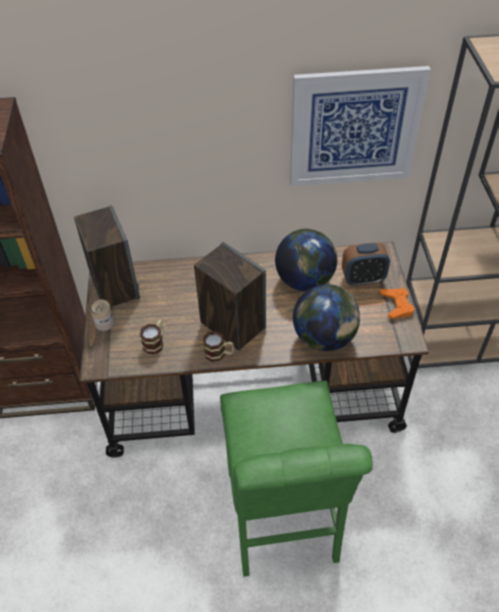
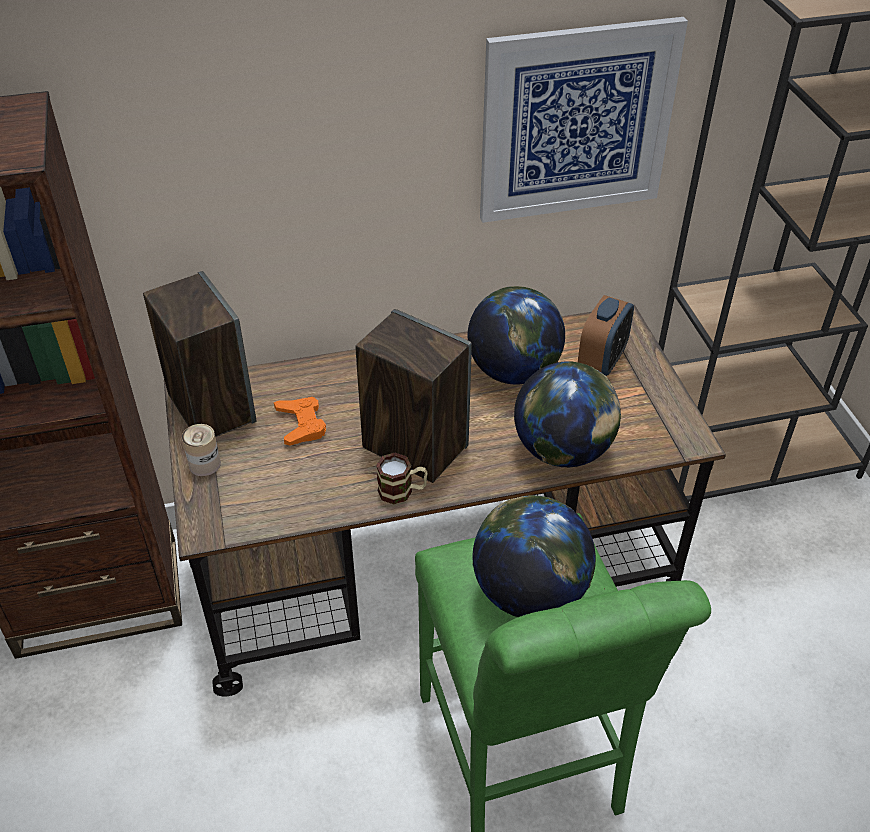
camera: 10 degrees left, 5 degrees down
(155, 342) = (295, 485): mug -> none
(282, 431) = (529, 593): none -> globe
(363, 279) = (602, 361): alarm clock -> alarm clock turned 45 degrees counterclockwise
(396, 305) = (661, 393): orange game controller -> orange game controller (301, 424)

